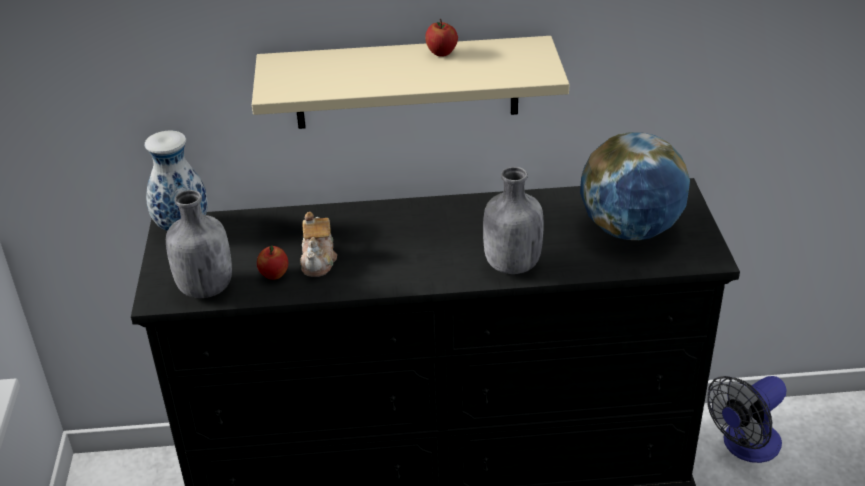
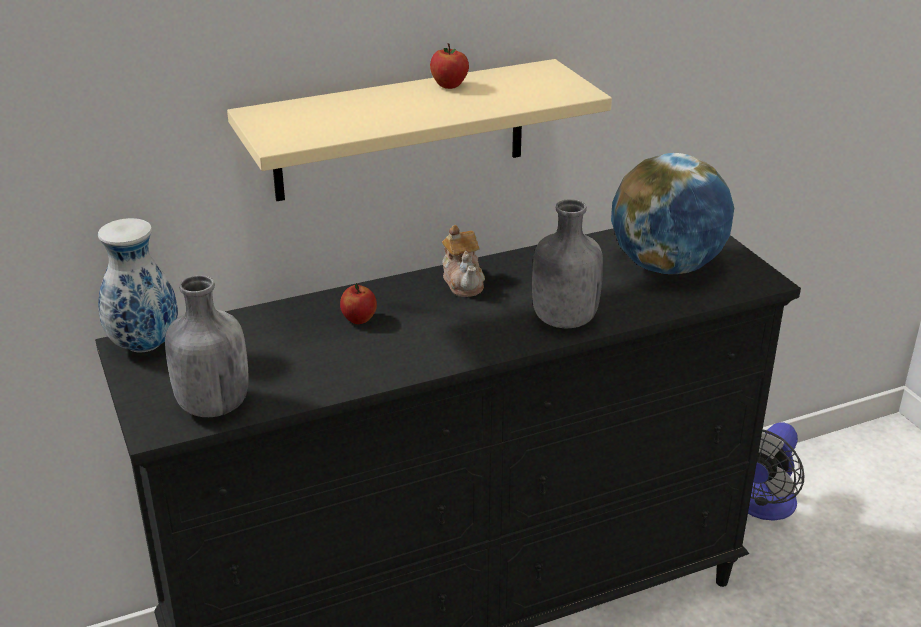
camera: 20 degrees left, 5 degrees down
(274, 275) = (292, 377): apple -> apple (359, 319)
(319, 260) = (338, 352): teapot -> teapot (463, 282)

